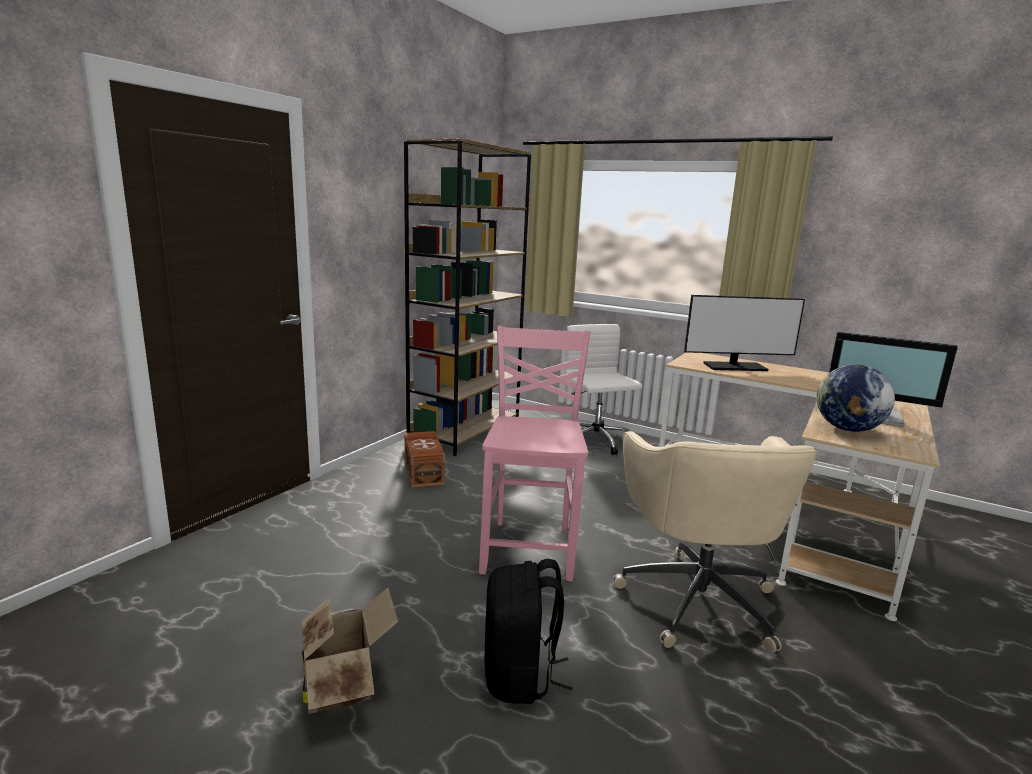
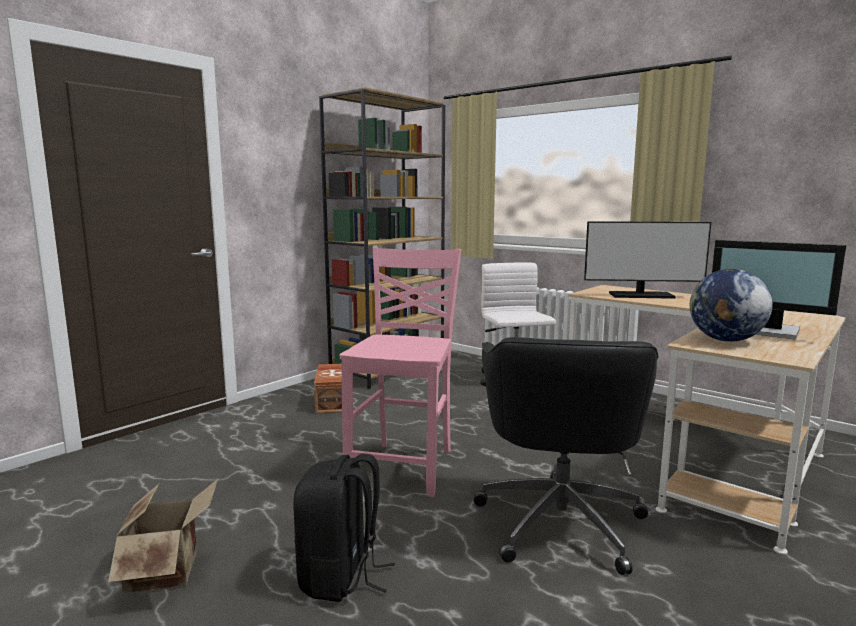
camera: 10 degrees right, 5 degrees down
(697, 598) = (560, 519): beige office chair -> black office chair

